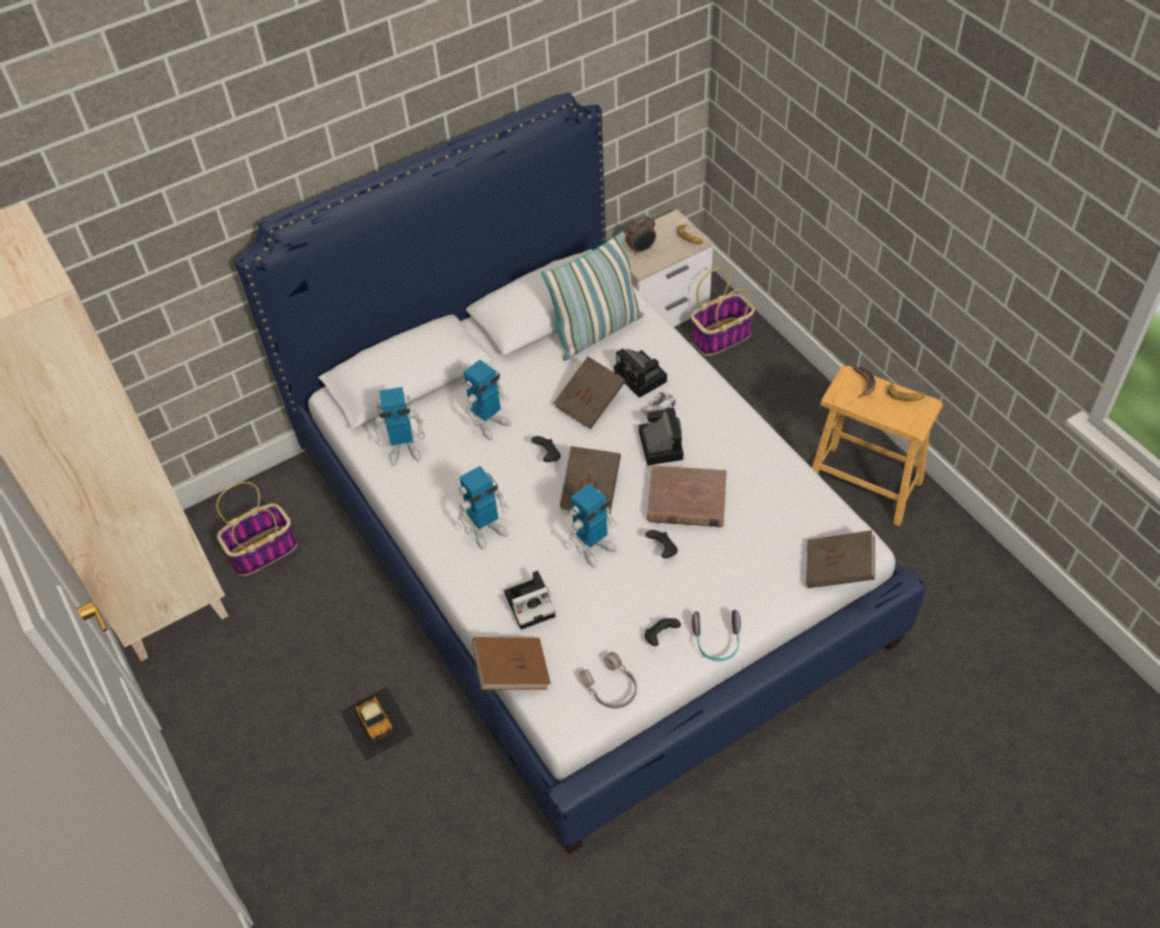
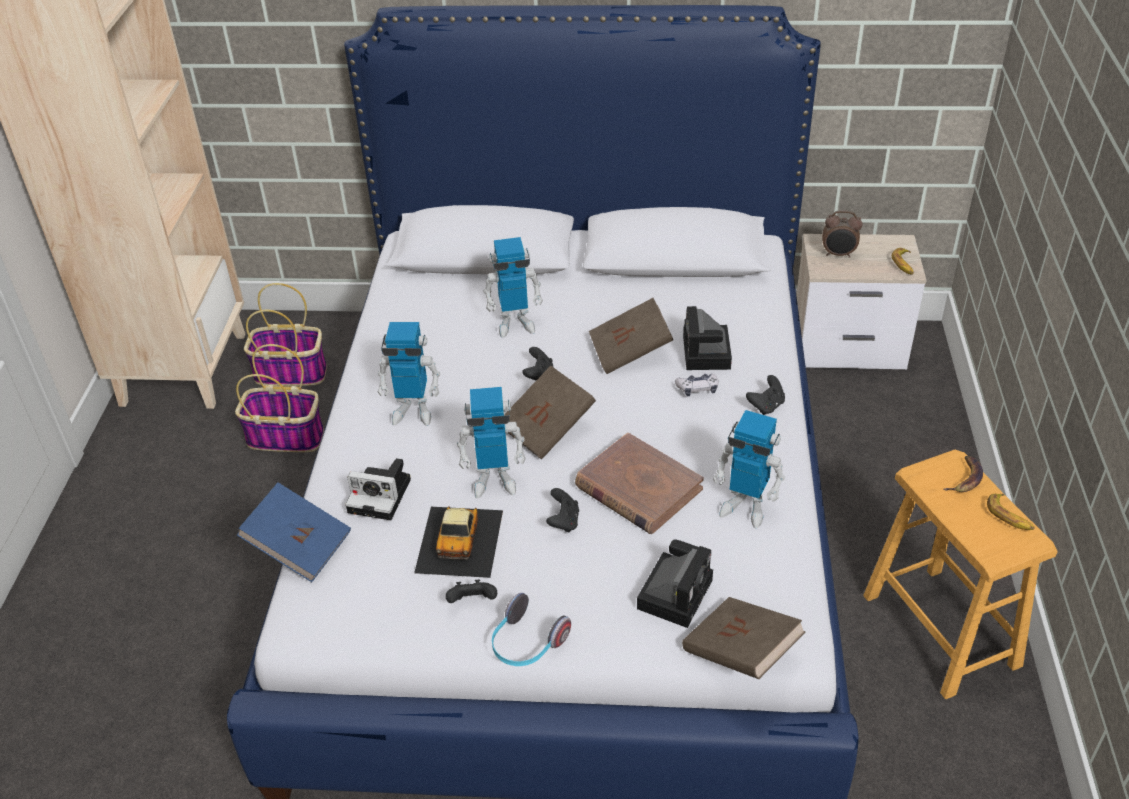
camera: 35 degrees right, 10 degrees down
(376, 722) = (233, 565): toy car -> toy car (460, 540)
(404, 451) = (416, 309): toy robot -> toy robot (745, 507)
(512, 672) = (299, 546): brown book -> blue book
(596, 331) = (702, 293): pillow -> none
(610, 687) = (372, 619): grey headphones -> none
(659, 444) = (663, 421): camera -> camera (675, 591)
(712, 397) = (766, 406): none -> black game controller
(721, 336) = (898, 401): basket -> basket (287, 436)

